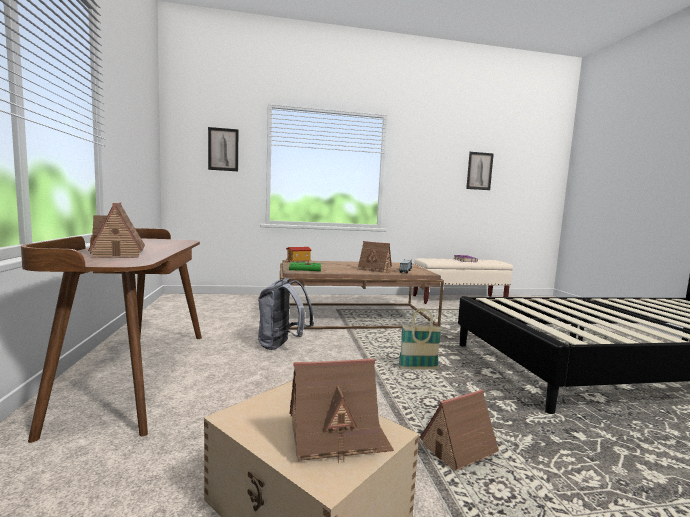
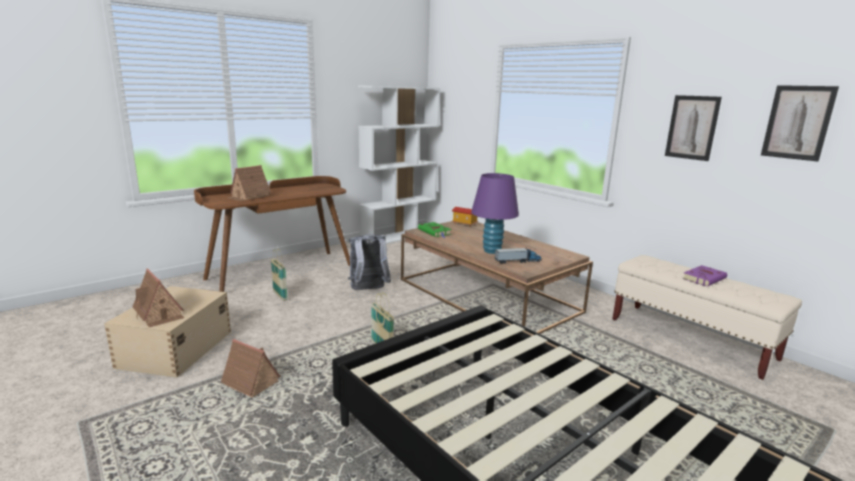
camera: 60 degrees right, 10 degrees up
(166, 305) = (398, 236): none -> white bookcase
(222, 389) = (280, 295): none -> basket
(223, 149) = (464, 98): picture -> picture (692, 127)
(376, 270) = (492, 251): toy house -> purple table lamp

